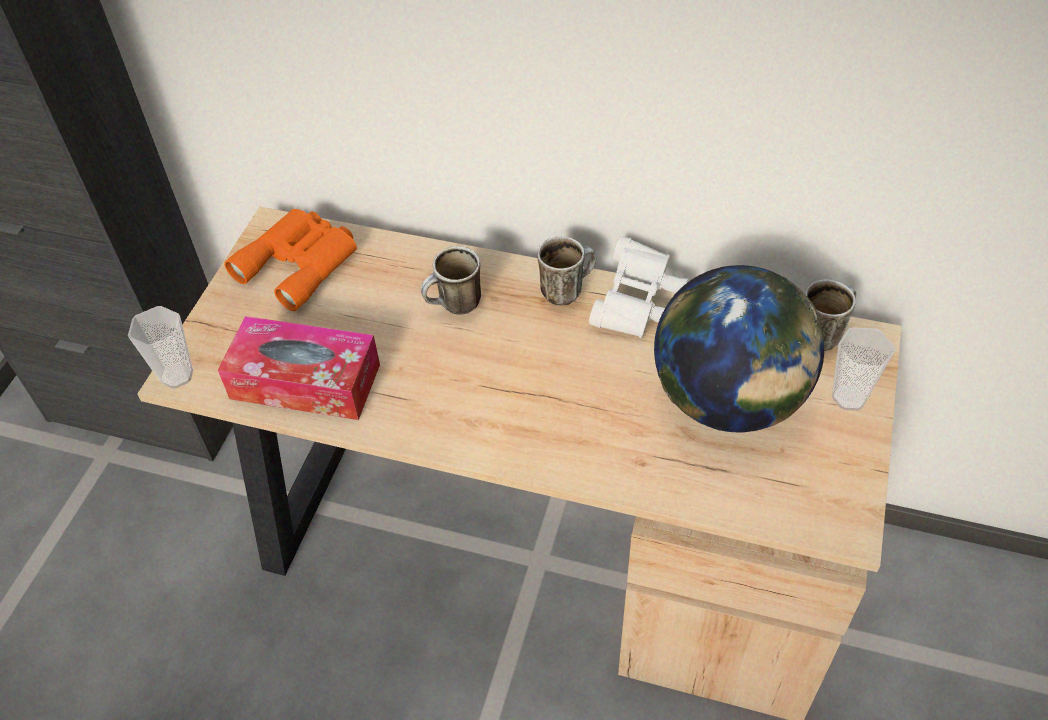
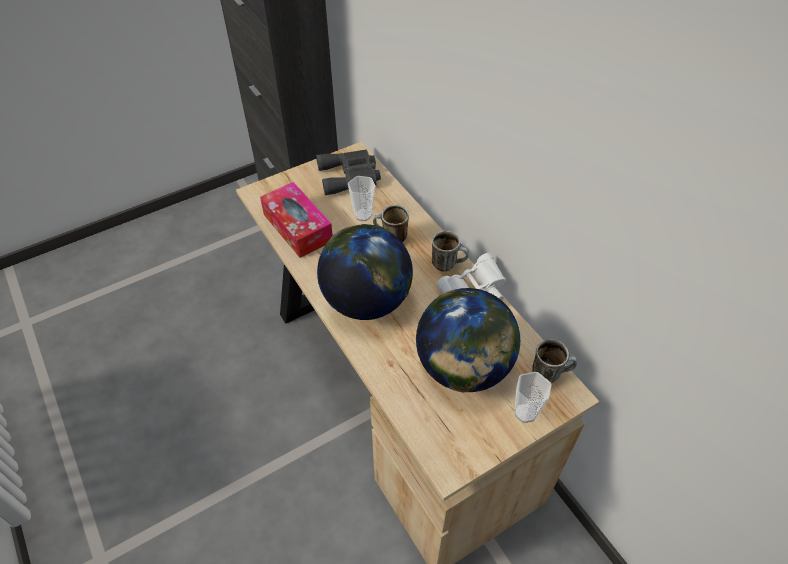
camera: 40 degrees right, 0 degrees up
(177, 375) = (256, 192): cup -> cup (363, 215)
(301, 262) = (350, 176): orange binoculars -> grey binoculars
(520, 409) = (366, 301): none -> globe

